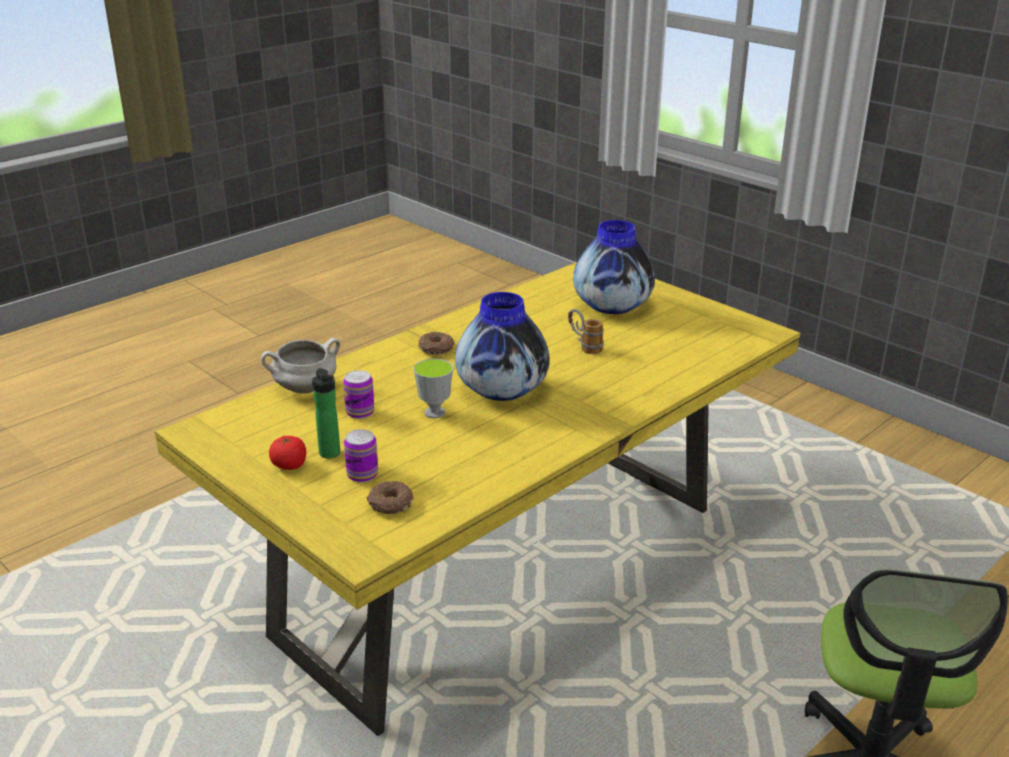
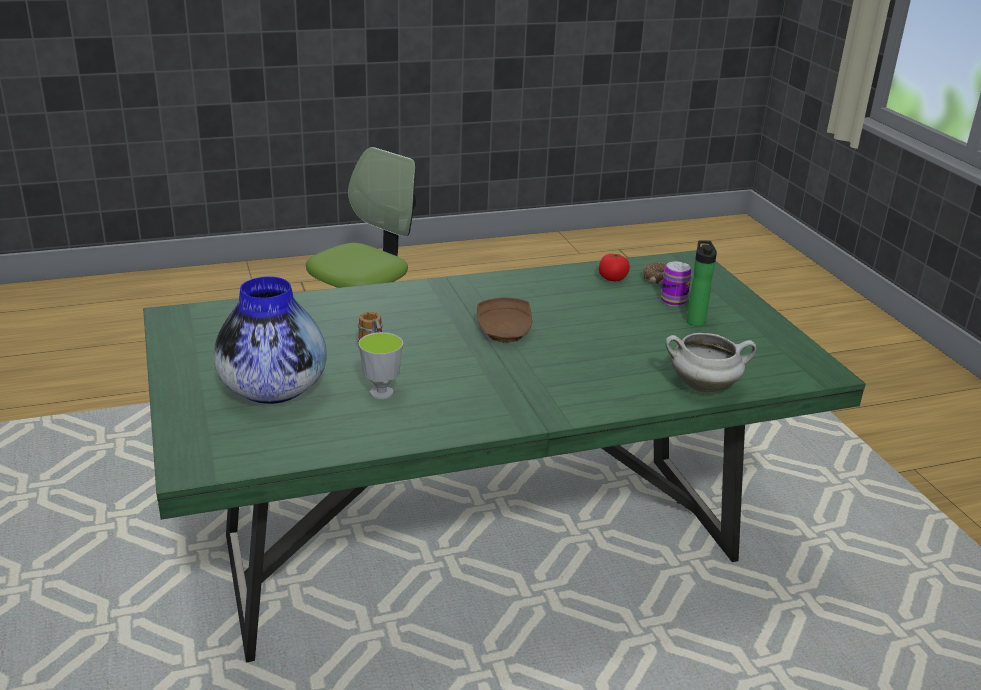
camera: 155 degrees left, 0 degrees up
(289, 465) = (733, 321): tomato -> tomato (612, 278)
(360, 412) = (654, 348): can -> none
(434, 412) = (584, 329): cup -> cup (381, 393)
(436, 349) = (534, 394): donut -> none
(502, 391) = (505, 332): vase -> brown plate
(503, 571) = (483, 548): yellow dining table -> green dining table

